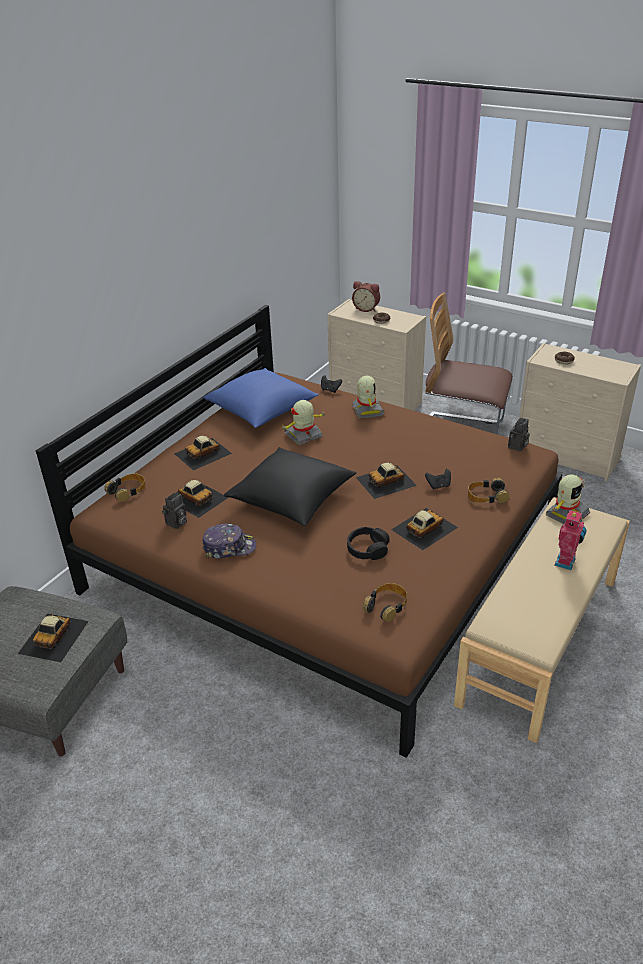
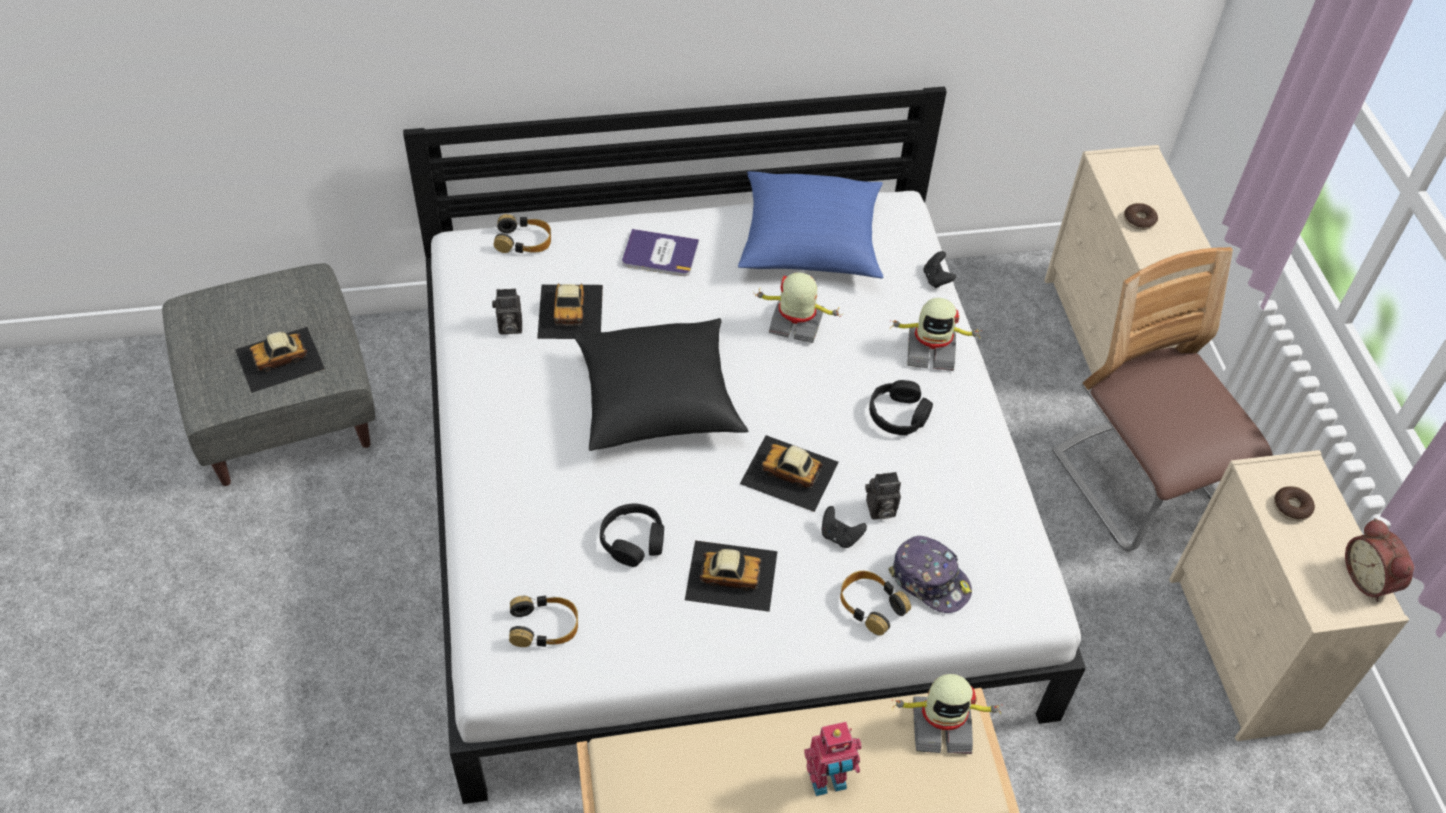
camera: 45 degrees right, 15 degrees up
(203, 453) = (660, 254): toy car -> book
(229, 547) = (512, 404): cap -> cap (930, 580)
(324, 554) = (719, 497): brown bed -> white bed
(366, 309) = (1153, 182): alarm clock -> alarm clock (1369, 579)
(367, 411) = (930, 350): toy robot -> toy robot turned 60 degrees clockwise
(391, 436) = (898, 415): none -> black headphones
(517, 447) = (1031, 576): camera -> camera (879, 510)

